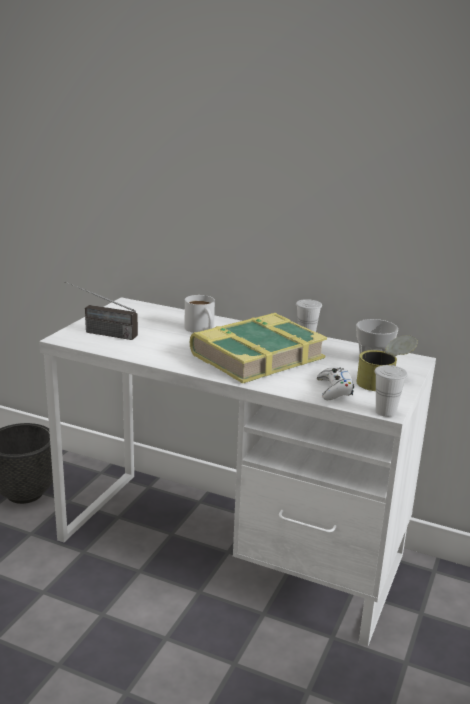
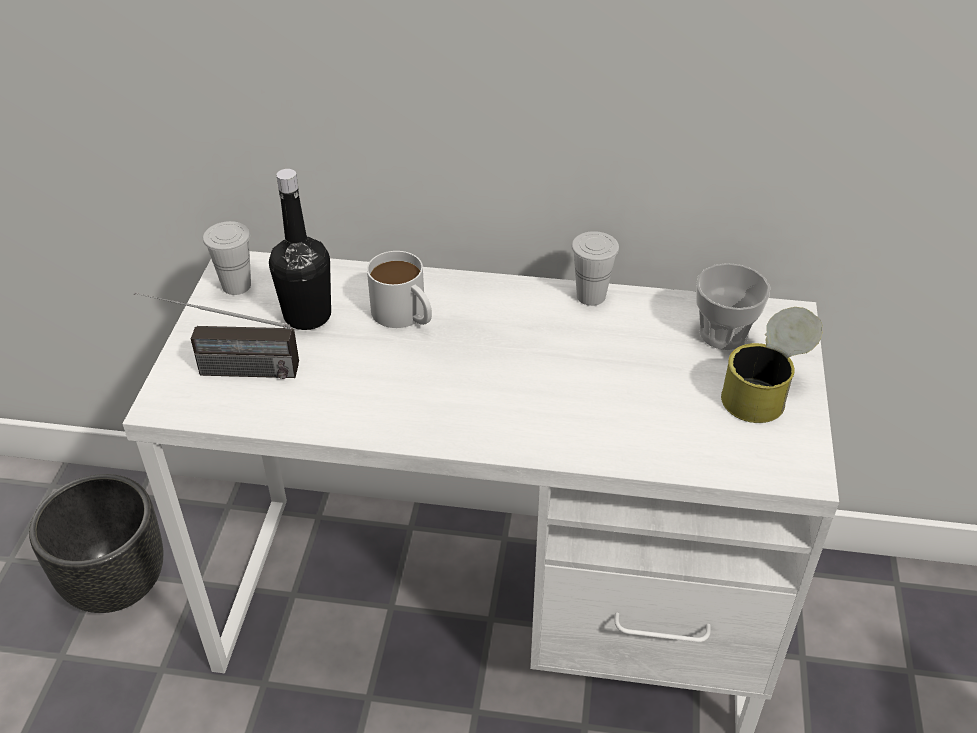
camera: 15 degrees left, 20 degrees up
(151, 322) = (307, 316): none -> black bottle
(256, 356) = (531, 372): book -> none
(334, 390) = (698, 436): white game controller -> none
(385, 412) = (802, 476): white cup -> white cup (236, 285)

